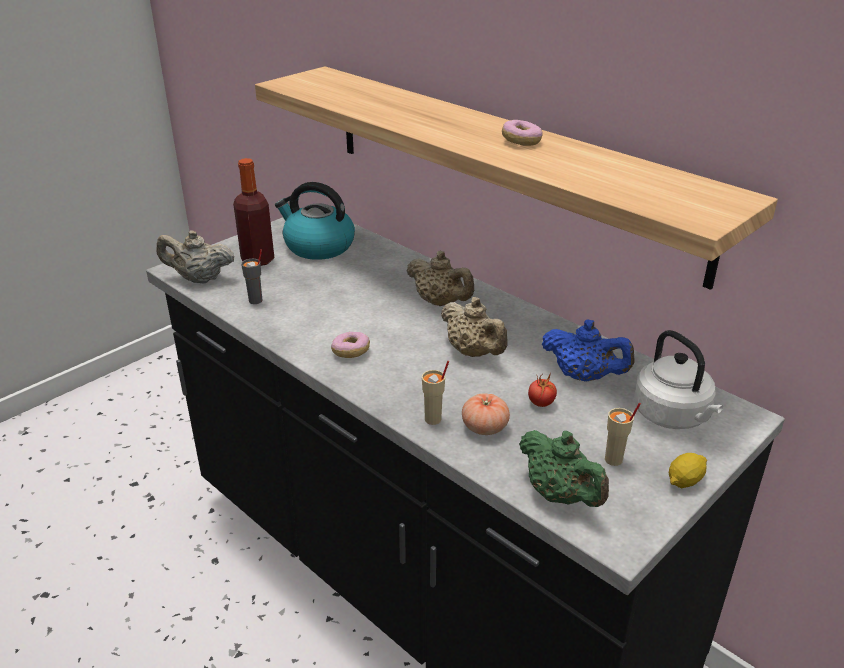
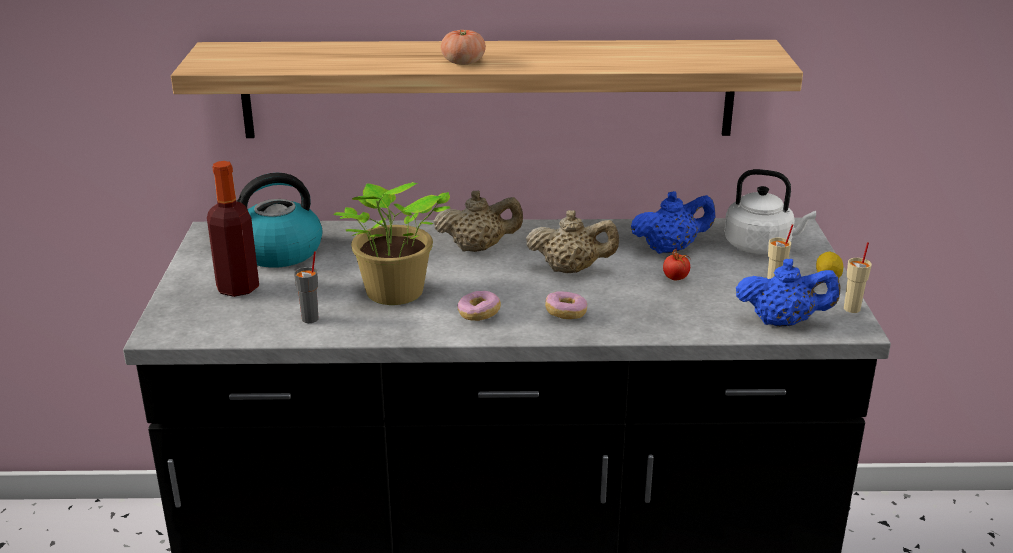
camera: 45 degrees left, 5 degrees down
(199, 279) = (209, 329): beige teapot -> none
(327, 309) = (393, 295): none -> potted plant
(433, 419) = (628, 324): beige cup -> beige cup (852, 308)
(484, 427) = (669, 310): tomato -> tomato (463, 62)
(521, 142) = (545, 52): donut -> donut (566, 314)
(560, 495) = (783, 322): green teapot -> blue teapot

